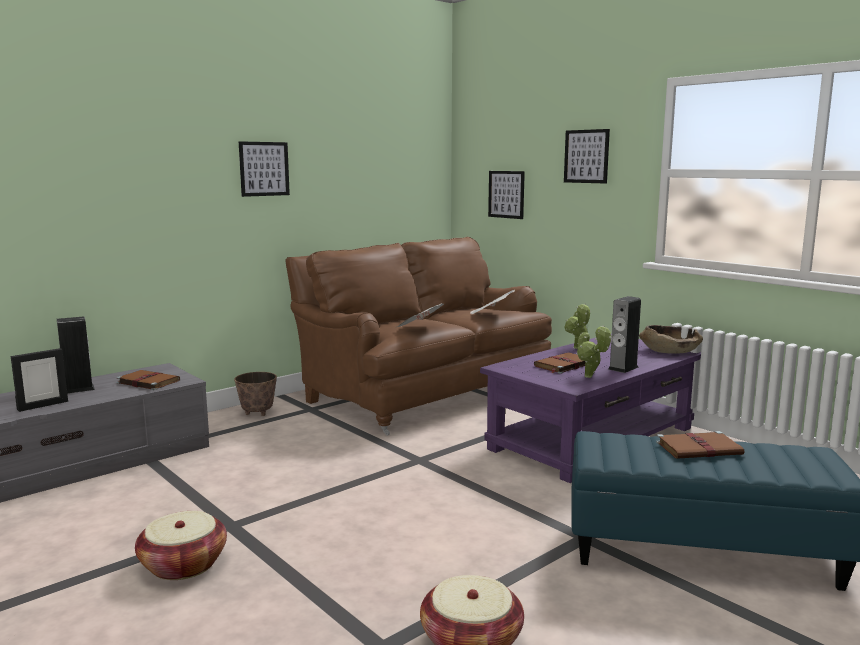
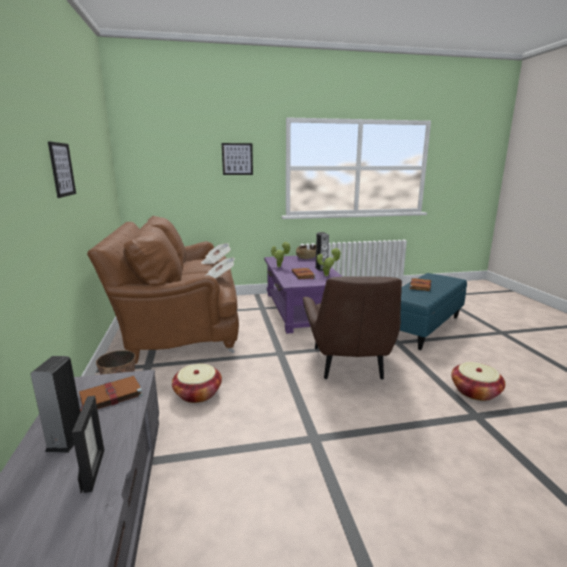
camera: 60 degrees left, 5 degrees up
(183, 565) = (359, 470): basket -> basket (198, 393)
(438, 512) = (349, 365): none -> brown armchair
(506, 194) = (174, 184): picture -> none

